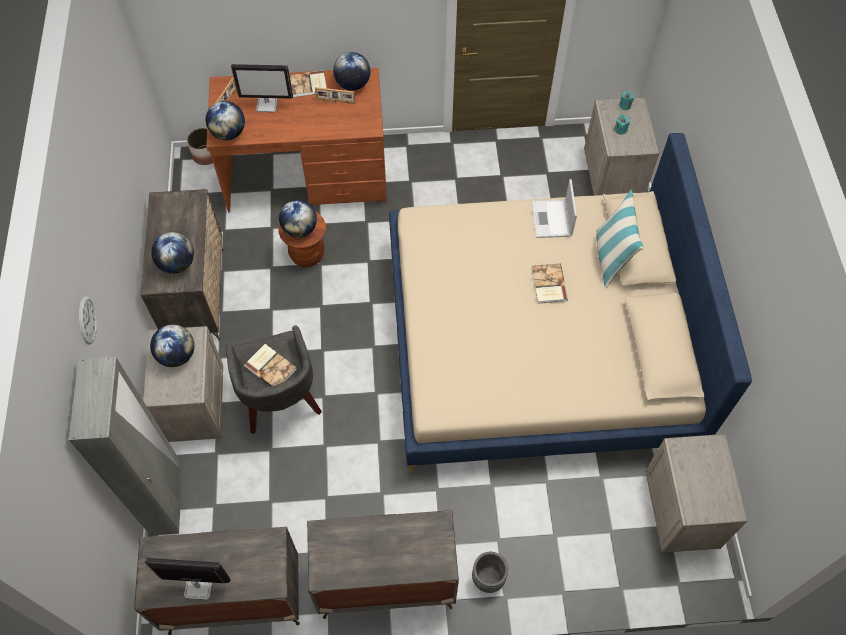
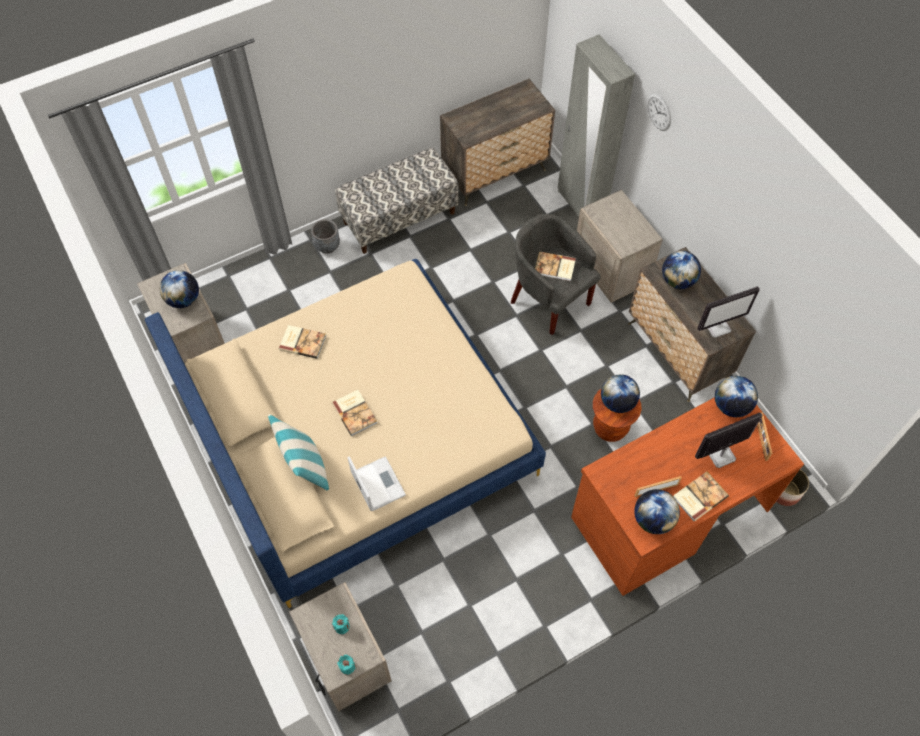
camera: 155 degrees right, 0 degrees up
(177, 355) = (625, 230): globe -> globe (184, 299)
(198, 585) = (499, 101): monitor -> monitor (718, 326)
(384, 581) = (399, 217): dresser -> bench
(575, 376) = (302, 342): none -> book

